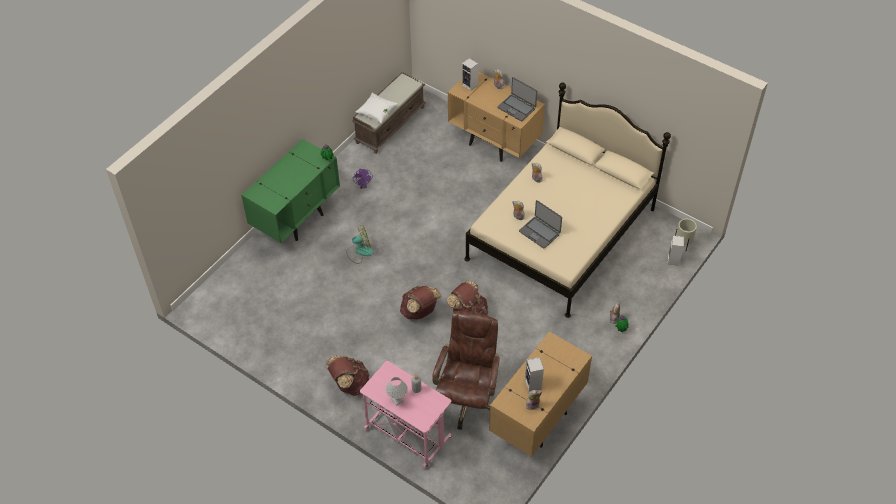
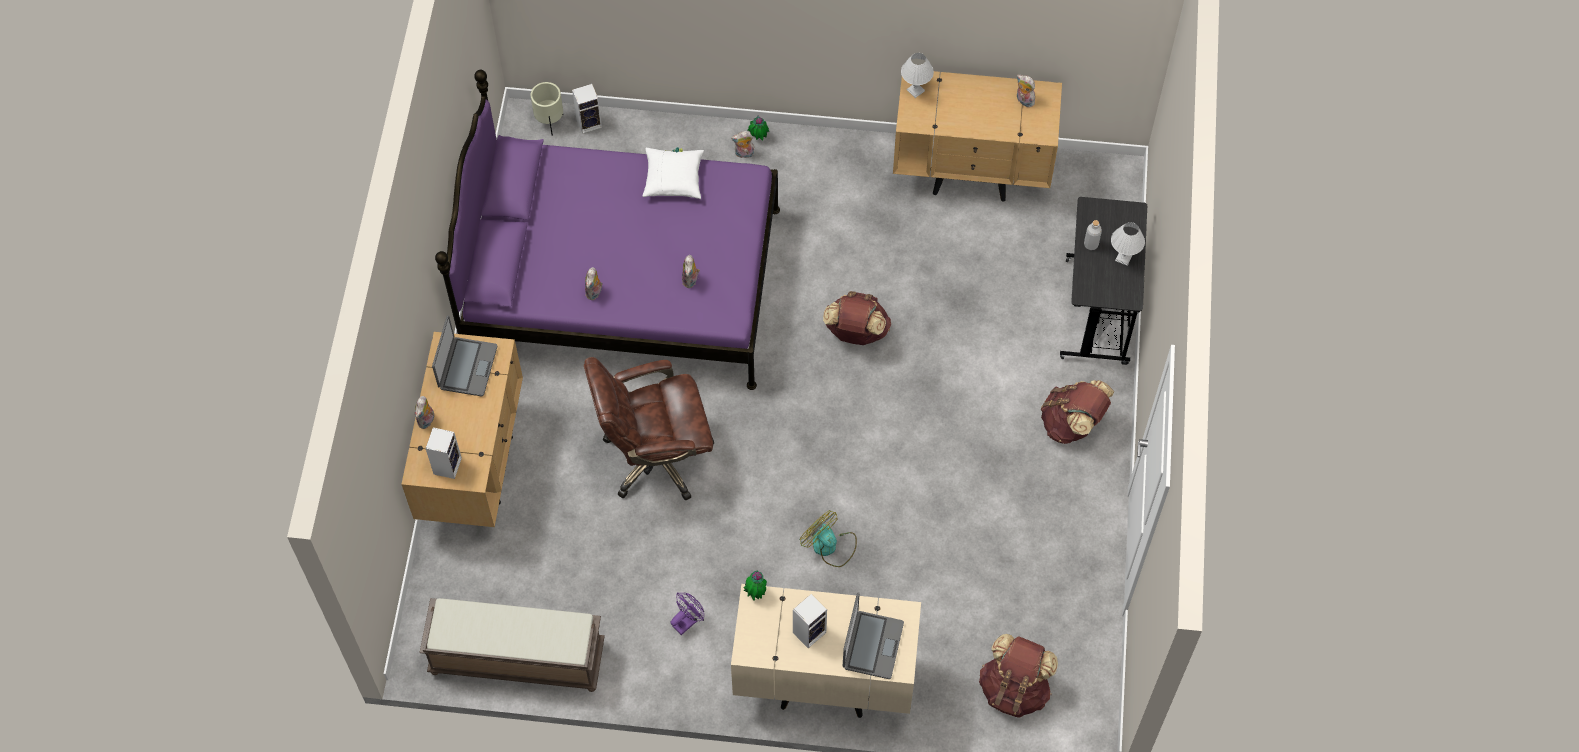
camera: 120 degrees left, 10 degrees up
(297, 220) = (823, 682): green dresser -> beige dresser
(376, 112) = (553, 633): white pillow -> white pillow (673, 179)
(407, 433) = (1096, 311): pink desk -> black desk
(419, 312) = (890, 400): brown backpack -> brown backpack (1014, 689)
(467, 399) = (995, 267): brown office chair -> brown office chair (657, 456)
(533, 384) = (992, 112): speaker -> speaker (809, 631)
(539, 232) = (704, 239): laptop -> laptop (872, 645)
(561, 234) = (623, 283): beige bed -> purple bed
(572, 354) = (916, 90): none -> white table lamp

